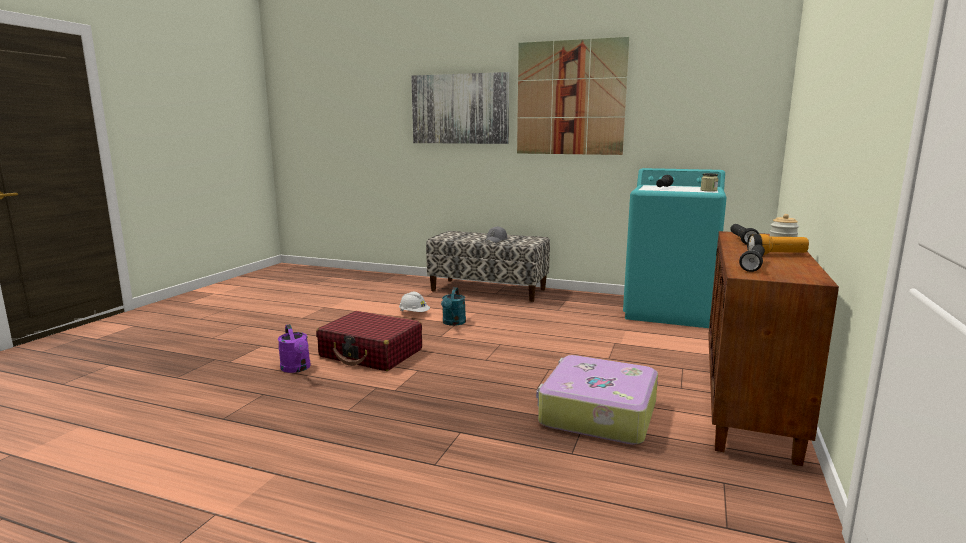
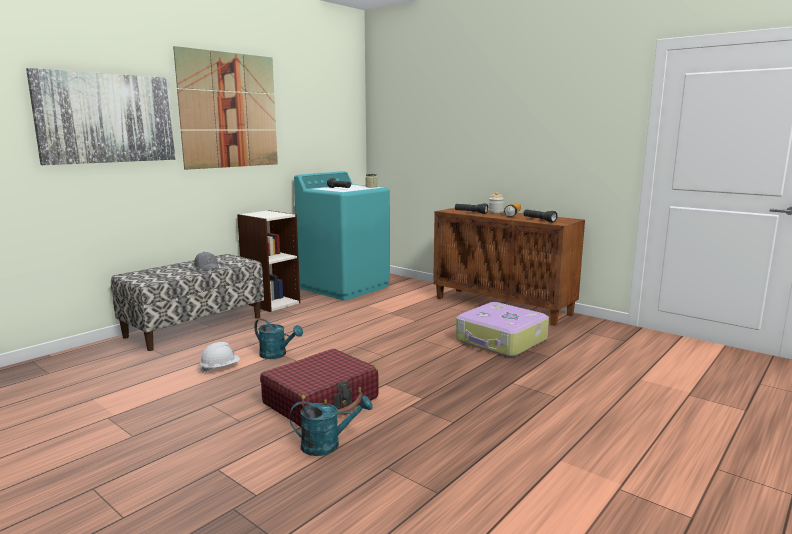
camera: 70 degrees left, 0 degrees up
(297, 369) = (328, 445): purple watering can -> turquoise watering can
(575, 297) = (271, 303): none -> bookcase

